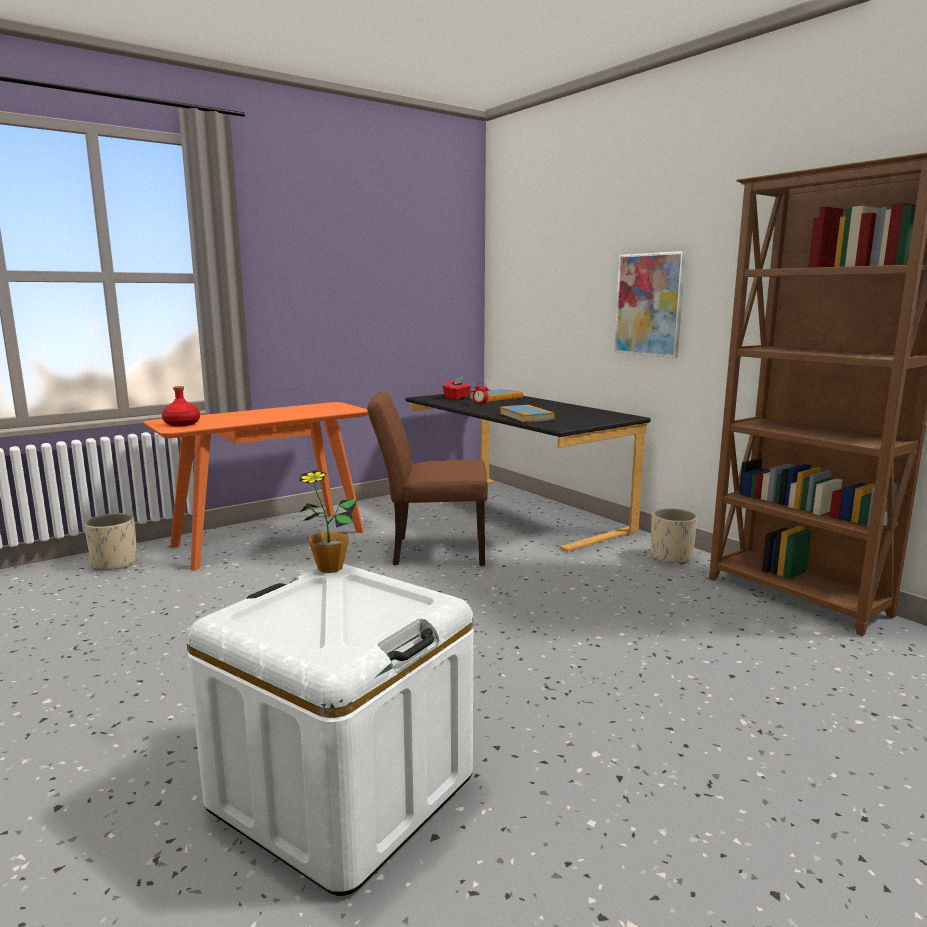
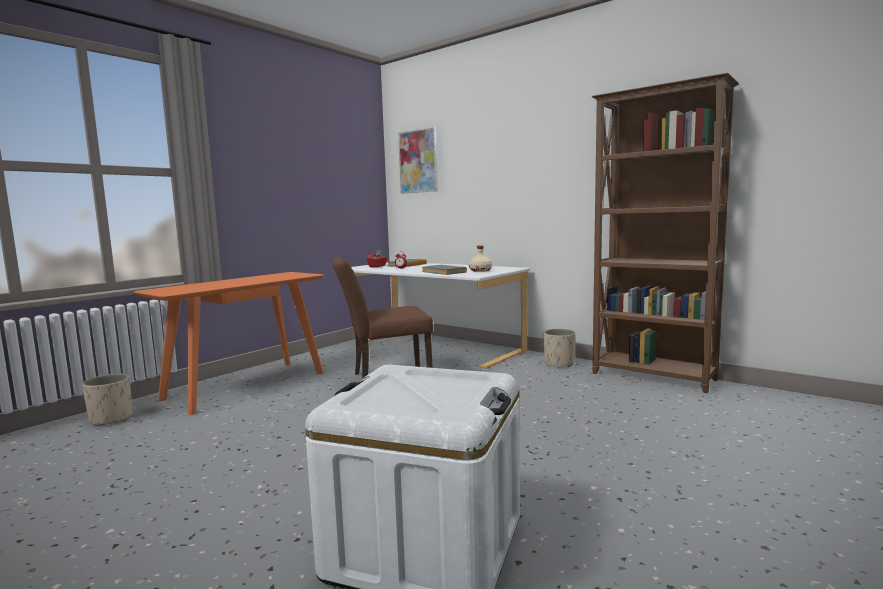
camera: 15 degrees left, 5 degrees down
(182, 424) = (173, 290): red bottle -> none
(330, 568) = (388, 367): potted plant -> none
(516, 511) = (432, 348): black desk -> white desk
(576, 418) = (480, 271): none -> beige bottle
(649, 304) = (522, 188): picture -> picture (418, 161)

